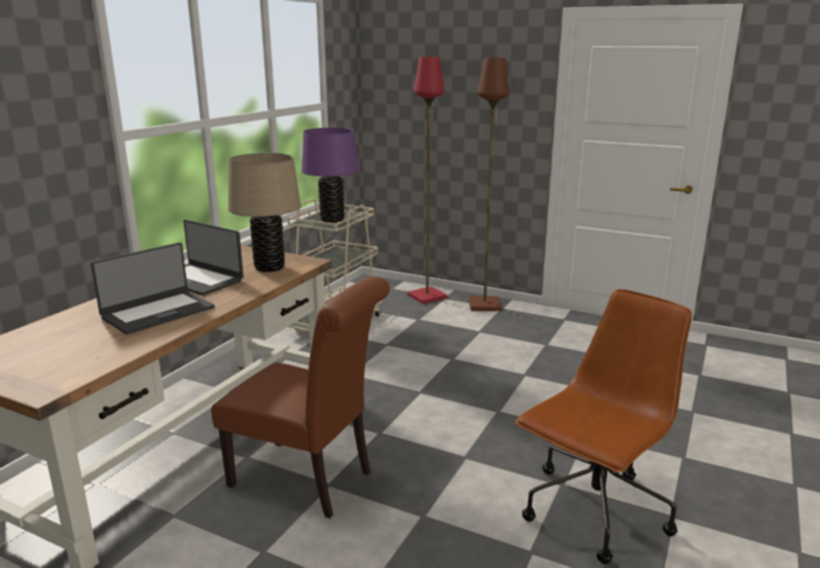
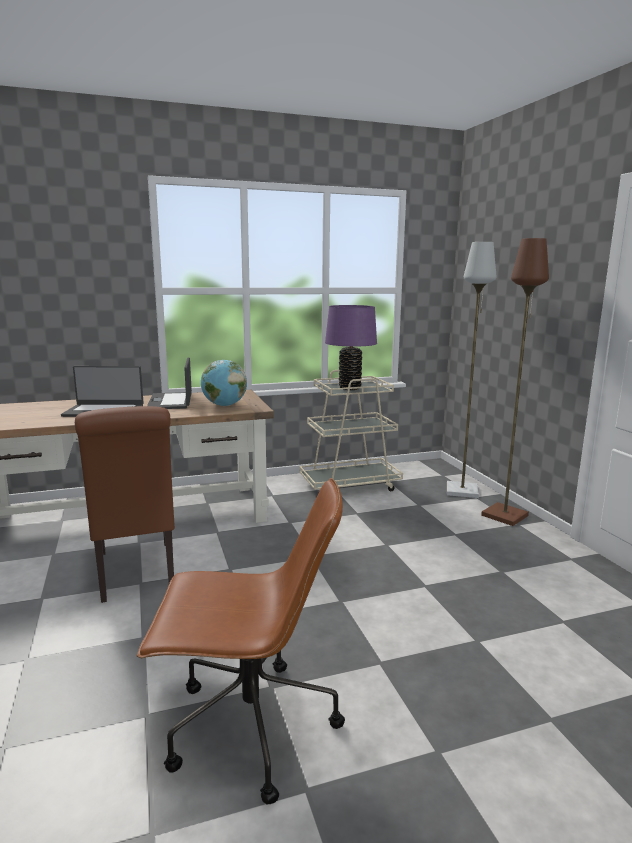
camera: 45 degrees right, 5 degrees down
(269, 267) = (224, 405): beige table lamp -> globe
(427, 296) = (462, 491): red floor lamp -> grey floor lamp

